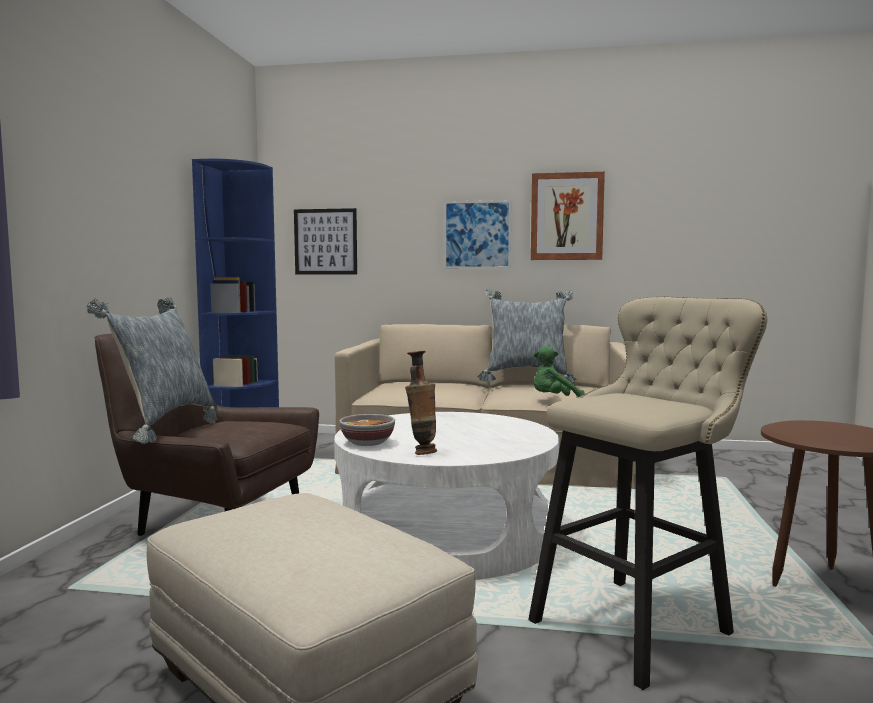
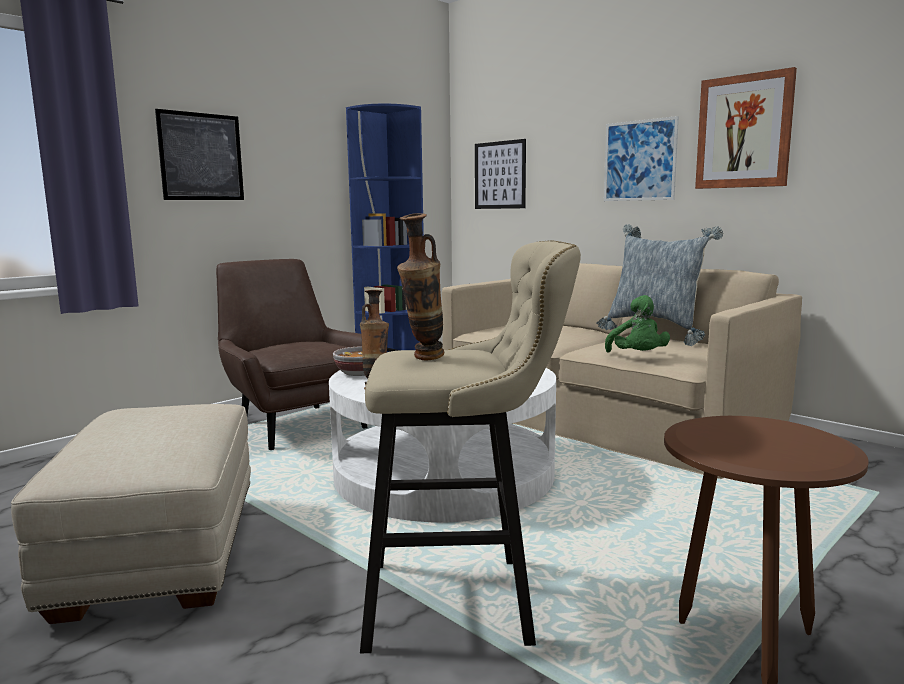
camera: 35 degrees right, 5 degrees up
(66, 201) = (201, 157): none -> picture
(161, 434) = (252, 345): pillow -> none
(554, 399) = (637, 357): green plush toy -> green plush toy turned 120 degrees counterclockwise
(625, 402) = (423, 359): none -> vase

